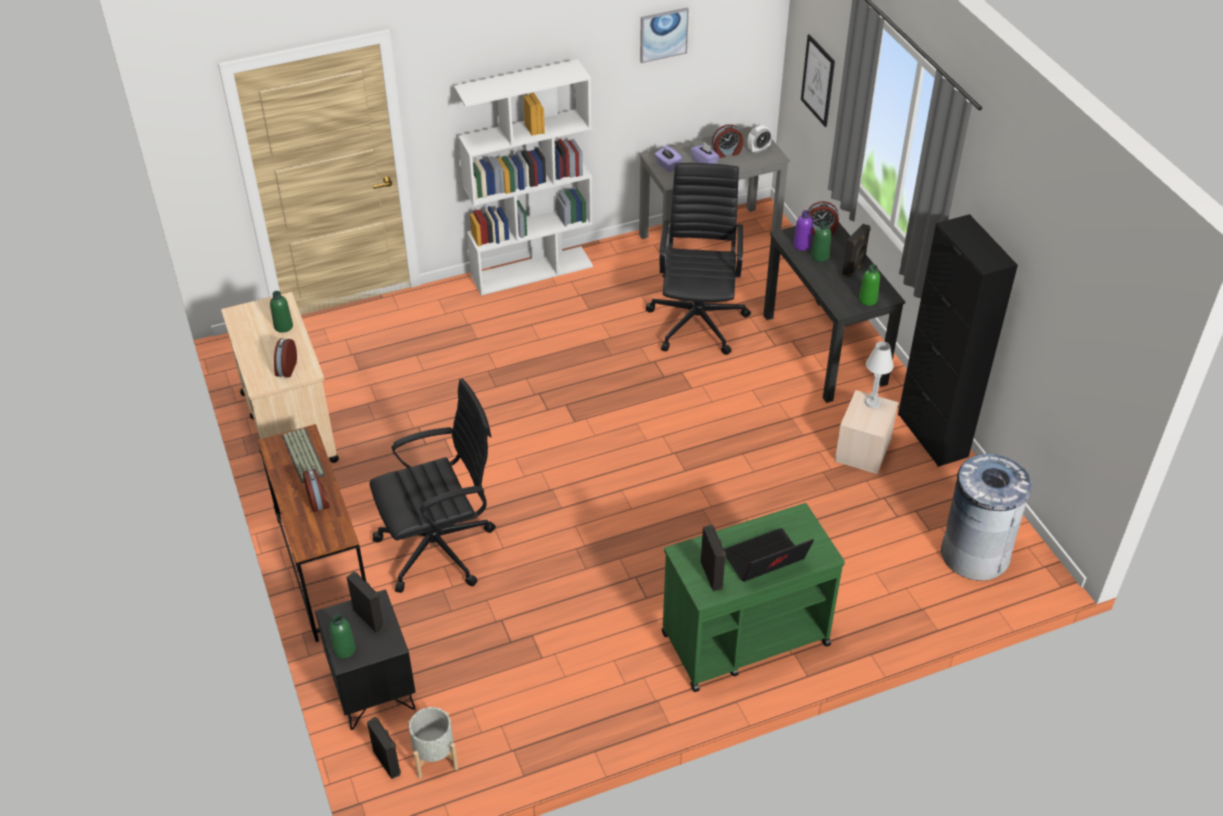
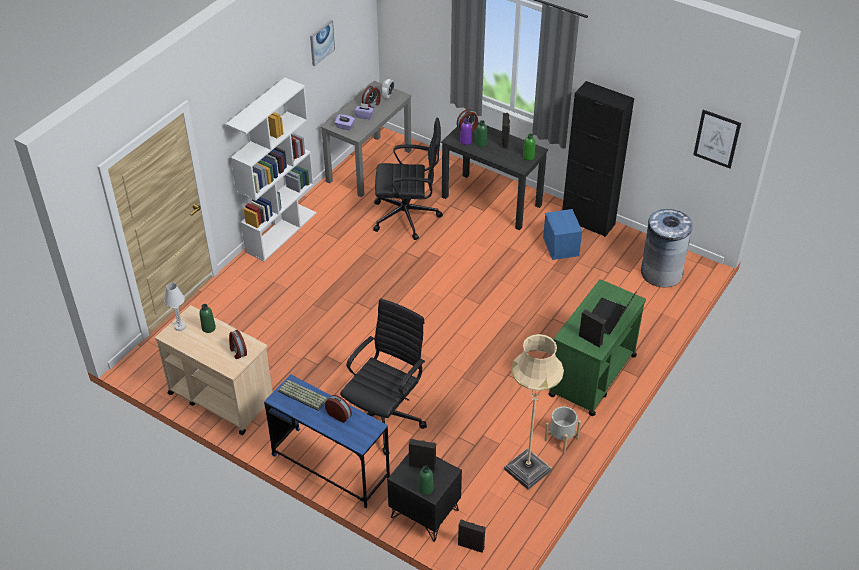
camera: 35 degrees left, 0 degrees up
(324, 571) = (330, 467): brown desk -> blue desk
(435, 757) = (493, 527): grey planter -> grey planter (561, 439)
(544, 711) = (527, 470): none -> beige floor lamp
(697, 320) = (408, 217): black office chair -> black office chair turned 120 degrees clockwise
(818, 80) = (418, 38): picture -> picture (717, 139)
(863, 450) = (561, 246): beige storage box -> blue storage box
(872, 402) = (560, 215): white table lamp -> white table lamp (180, 326)

